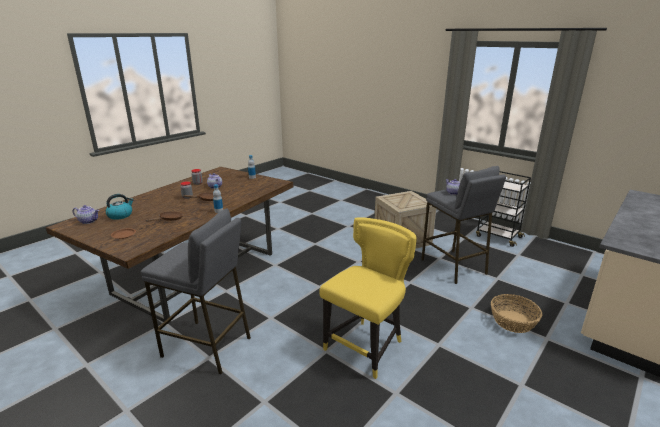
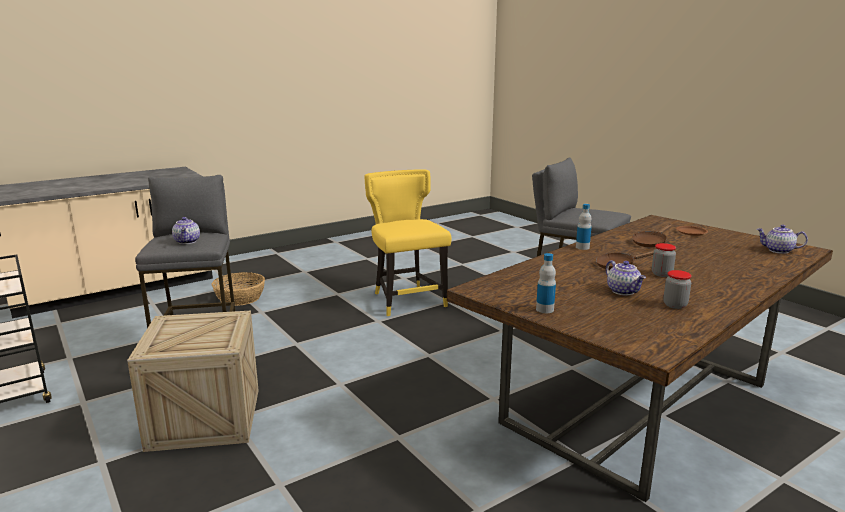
camera: 165 degrees left, 5 degrees down
(120, 215) = (741, 254): kettle -> none
(366, 346) = (407, 300): yellow chair -> yellow chair turned 105 degrees clockwise

